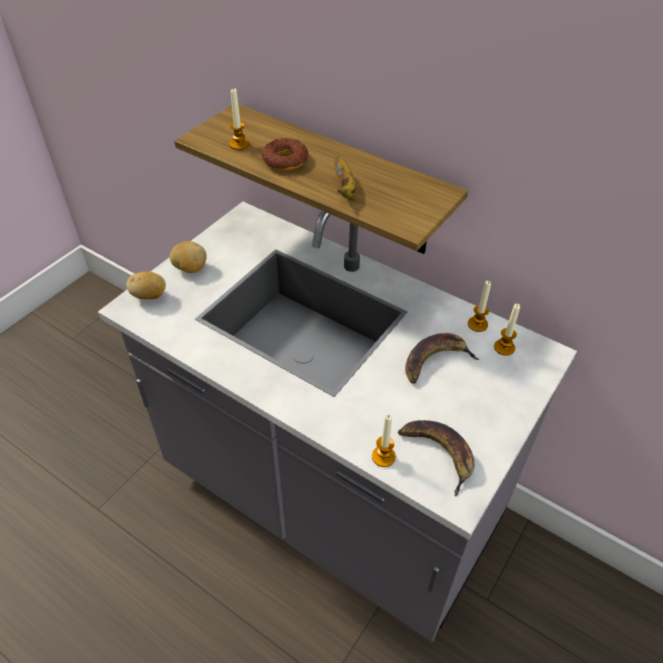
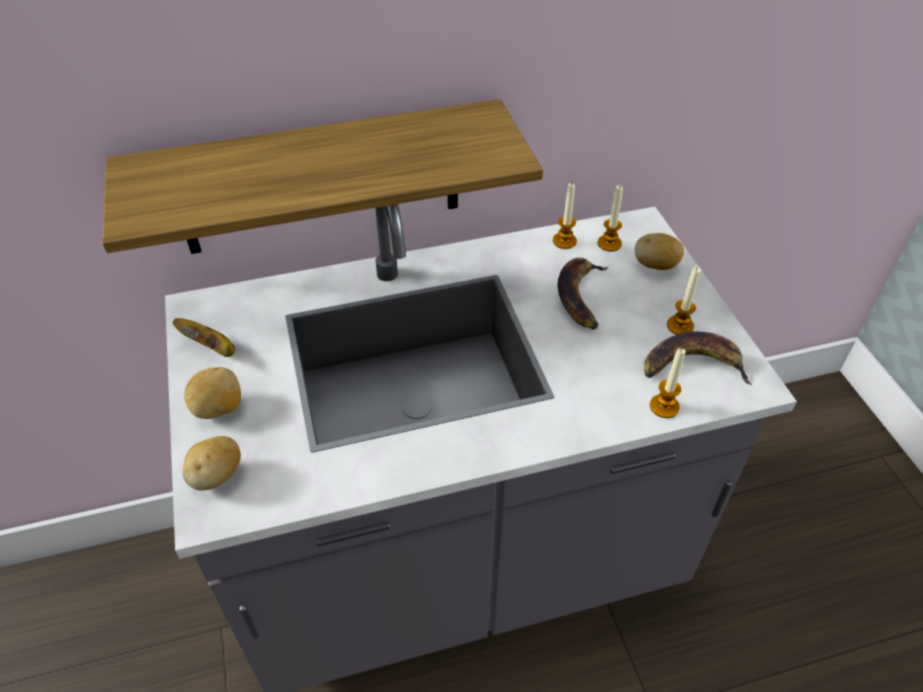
camera: 50 degrees left, 0 degrees up
(239, 144) = (200, 195): candle -> candle (680, 326)
(285, 160) = (284, 178): donut -> none
(345, 189) = (396, 166): banana -> banana (211, 347)
(513, 383) = (655, 266): none -> potato

